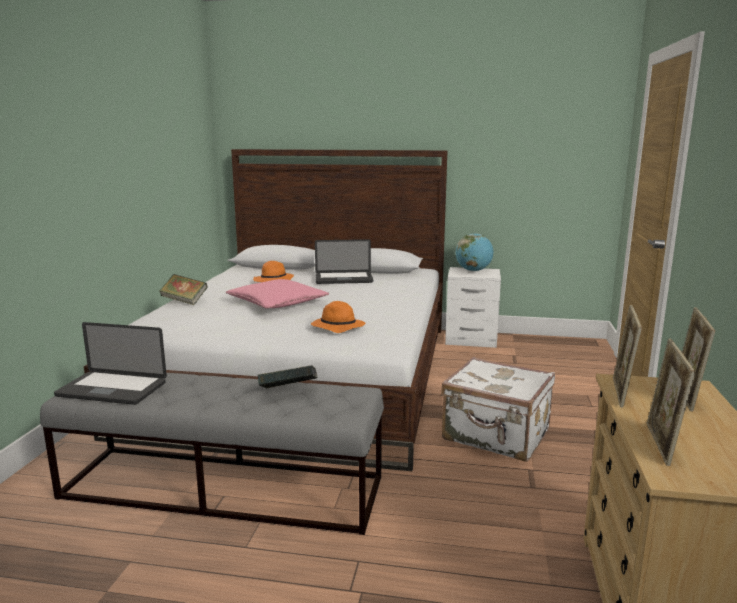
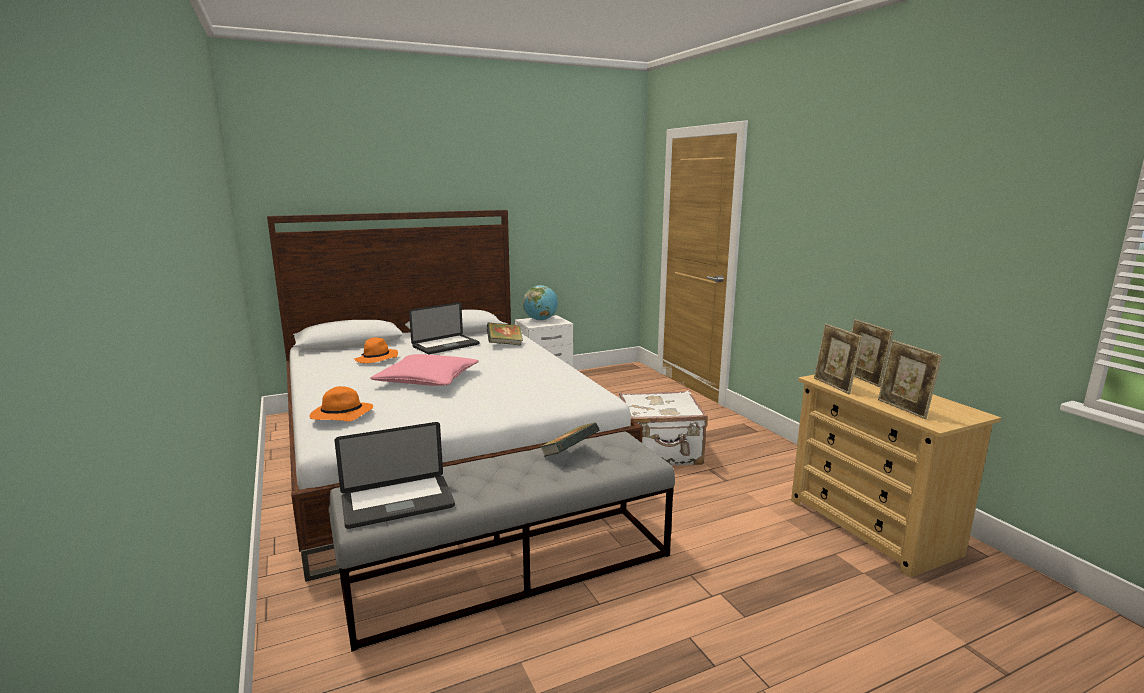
camera: 35 degrees left, 0 degrees up
(184, 301) = (322, 398): book -> book (505, 344)
(337, 327) = (528, 389): orange hat -> orange hat (341, 415)

